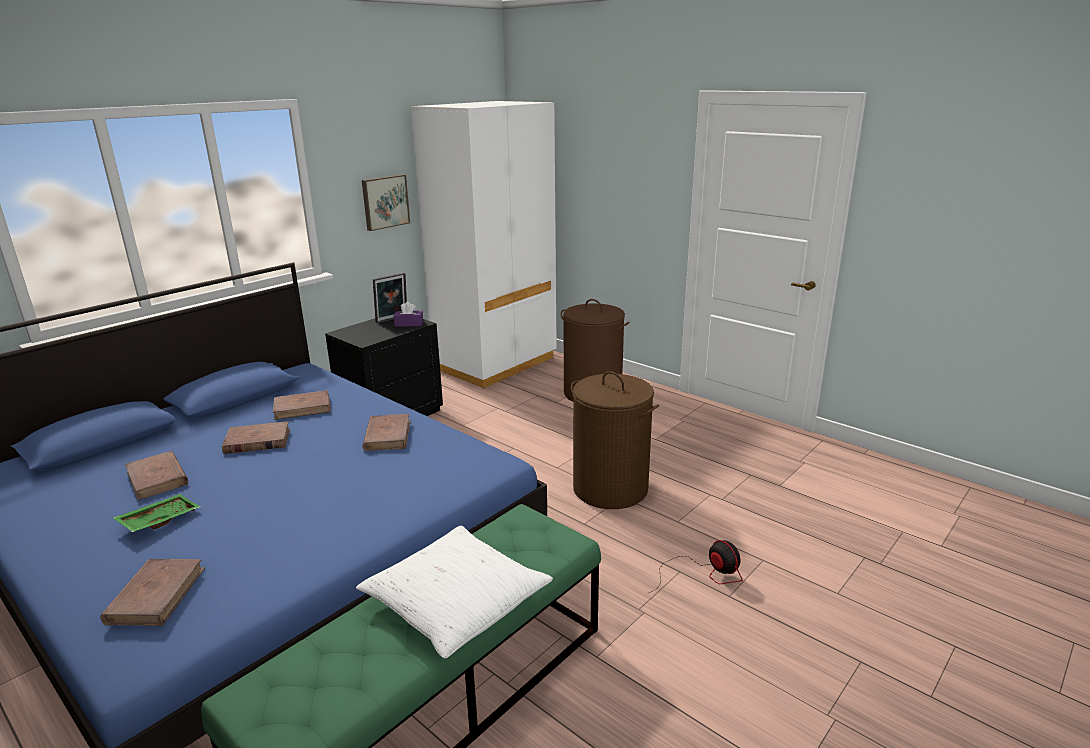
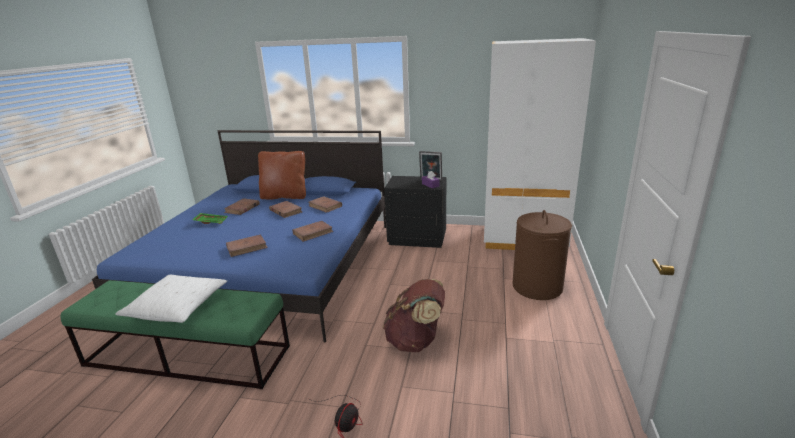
camera: 60 degrees right, 0 degrees up
(156, 595) = (158, 242): brown book -> brown book (247, 247)
(184, 431) = (285, 196): none -> brown pillow
(384, 202) = (461, 105): picture -> none
(610, 488) = (416, 341): brown laundry basket -> brown backpack

